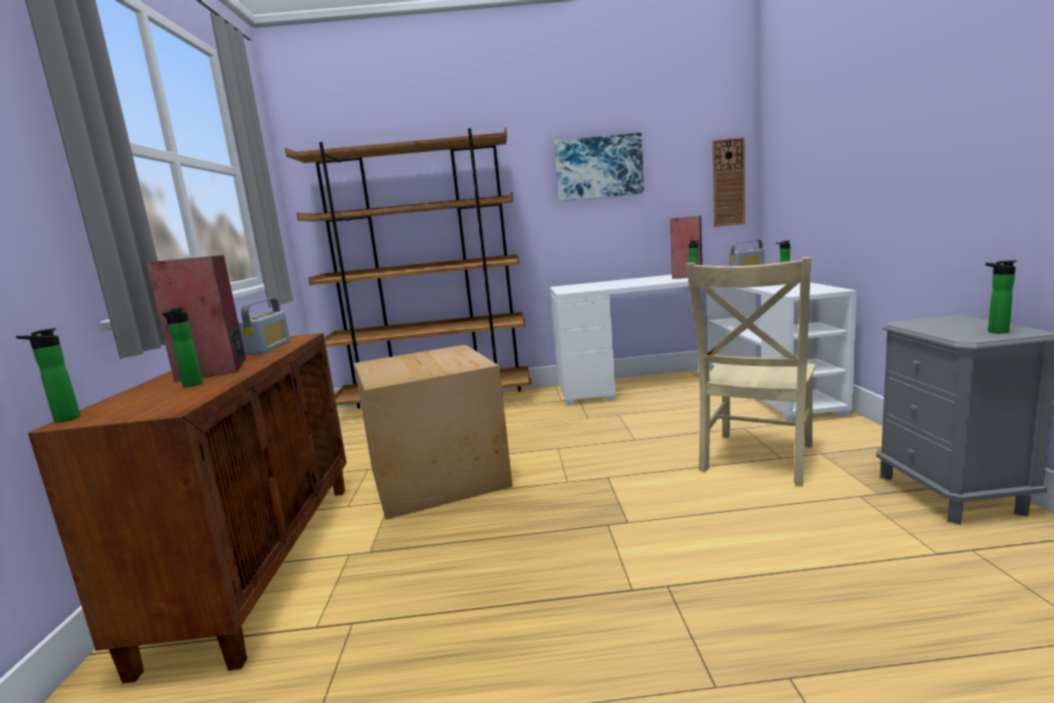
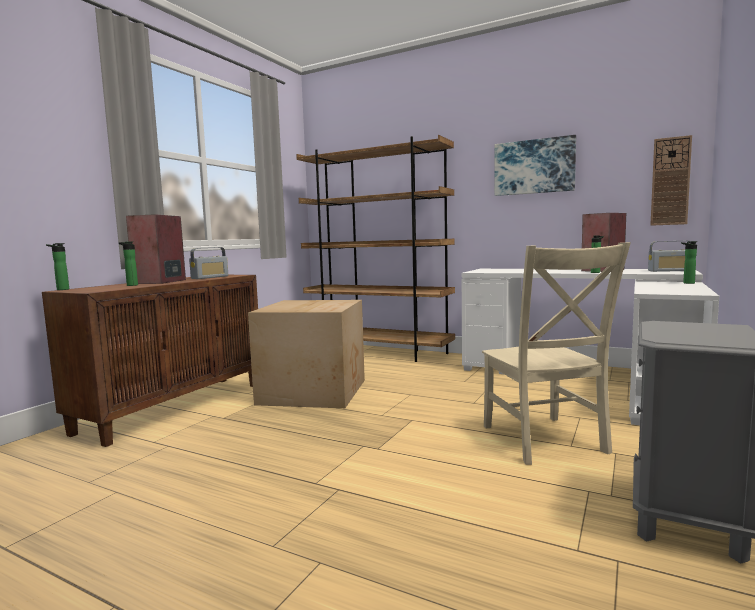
camera: 30 degrees right, 5 degrees down
(756, 460) = (545, 441): beige chair -> beige chair turned 75 degrees counterclockwise
(994, 331) = (711, 338): bottle -> none

